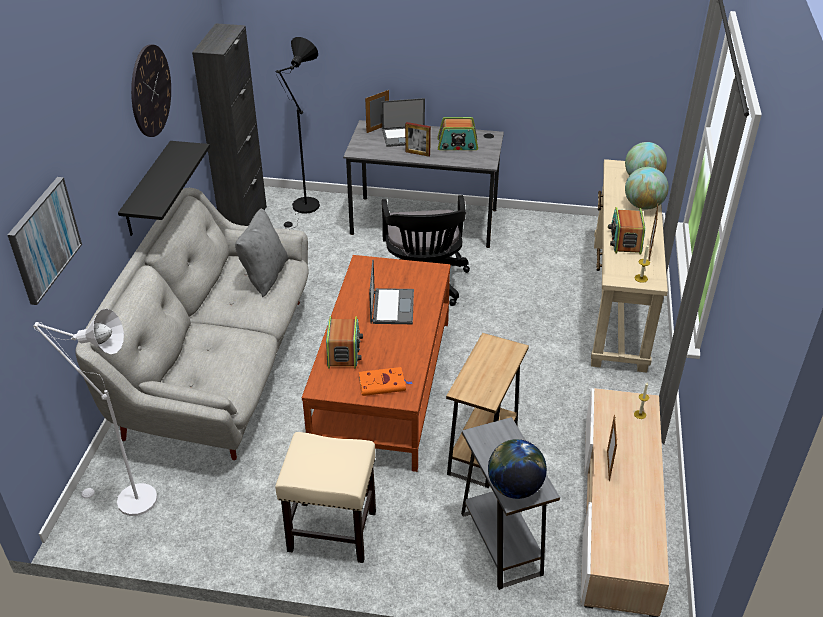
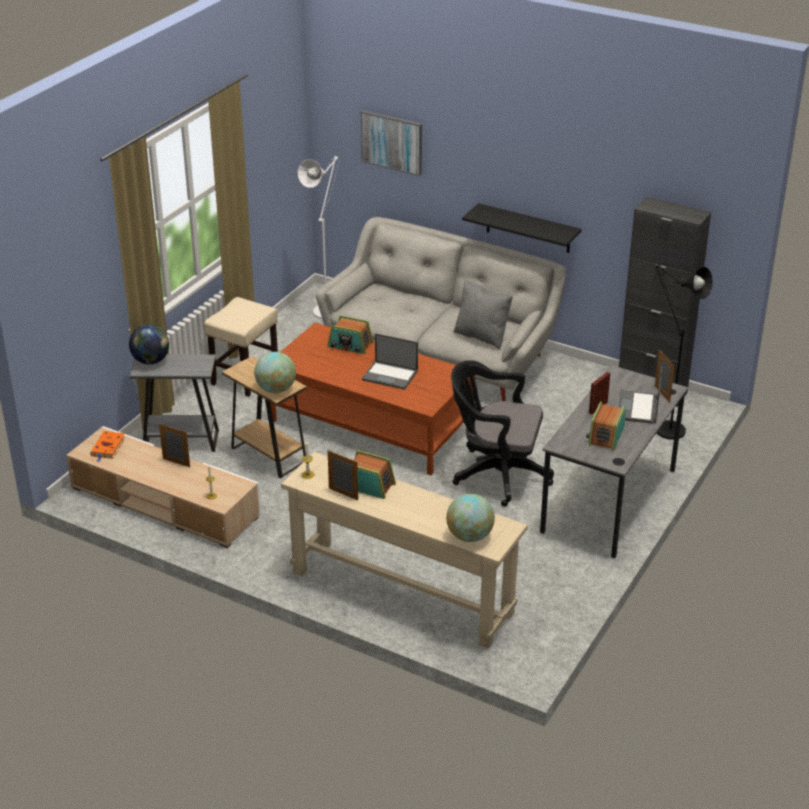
camera: 110 degrees right, 5 degrees down
(150, 91) = (567, 172): wall clock -> none
(383, 384) = (303, 355): orange book -> orange book (108, 448)
(643, 206) = (420, 518): globe -> globe (276, 389)

